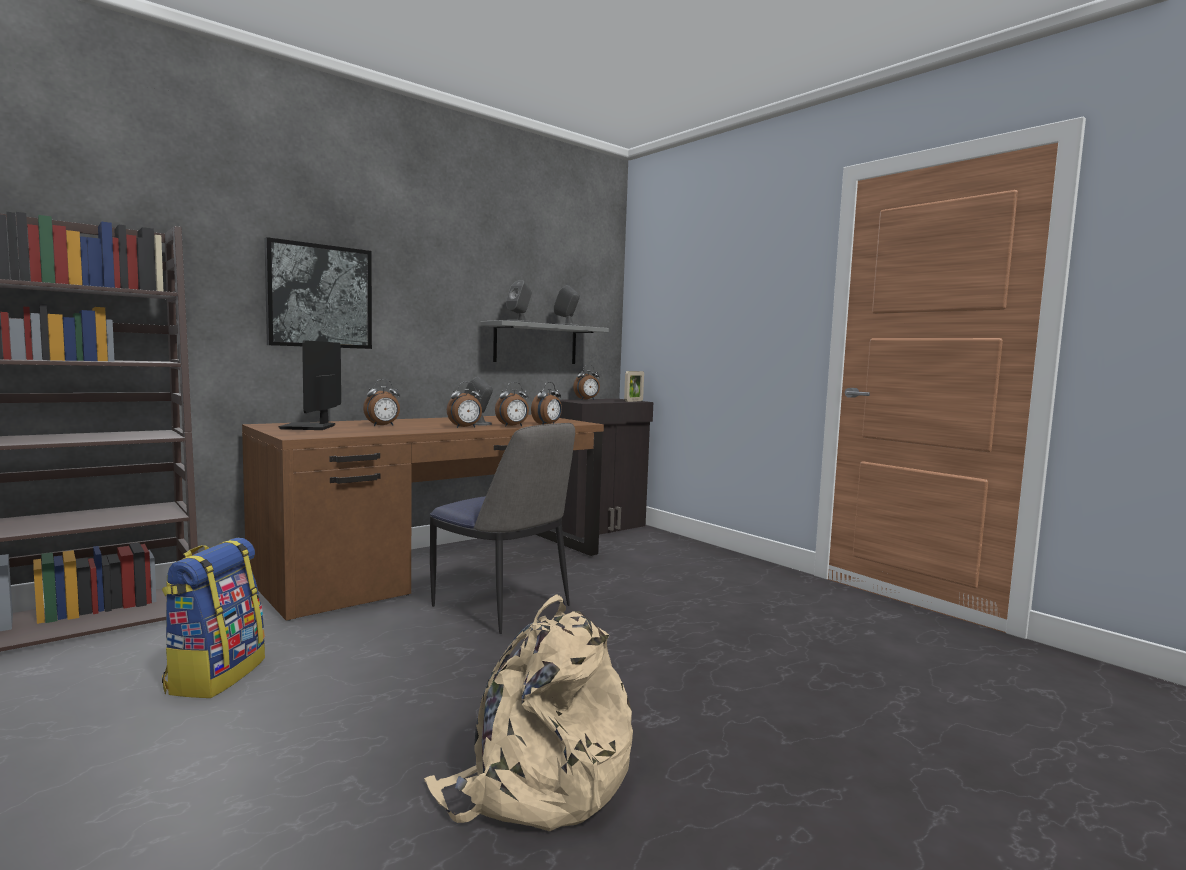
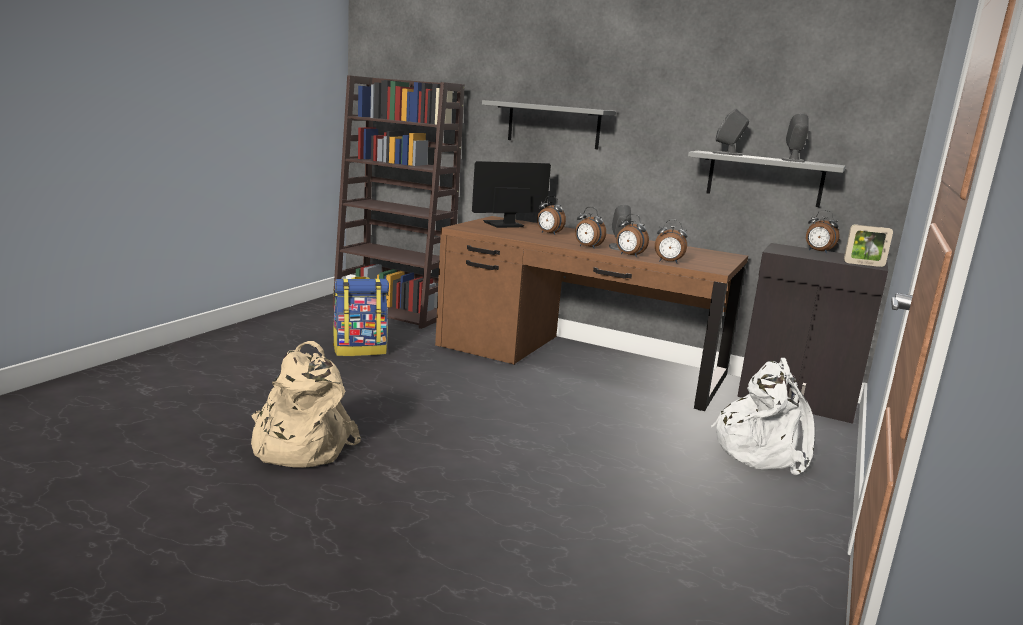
camera: 65 degrees right, 10 degrees up
(319, 296) = (553, 125): picture -> grey shelf
(503, 607) = (528, 396): chair -> none
(675, 558) = (761, 451): none -> white backpack

